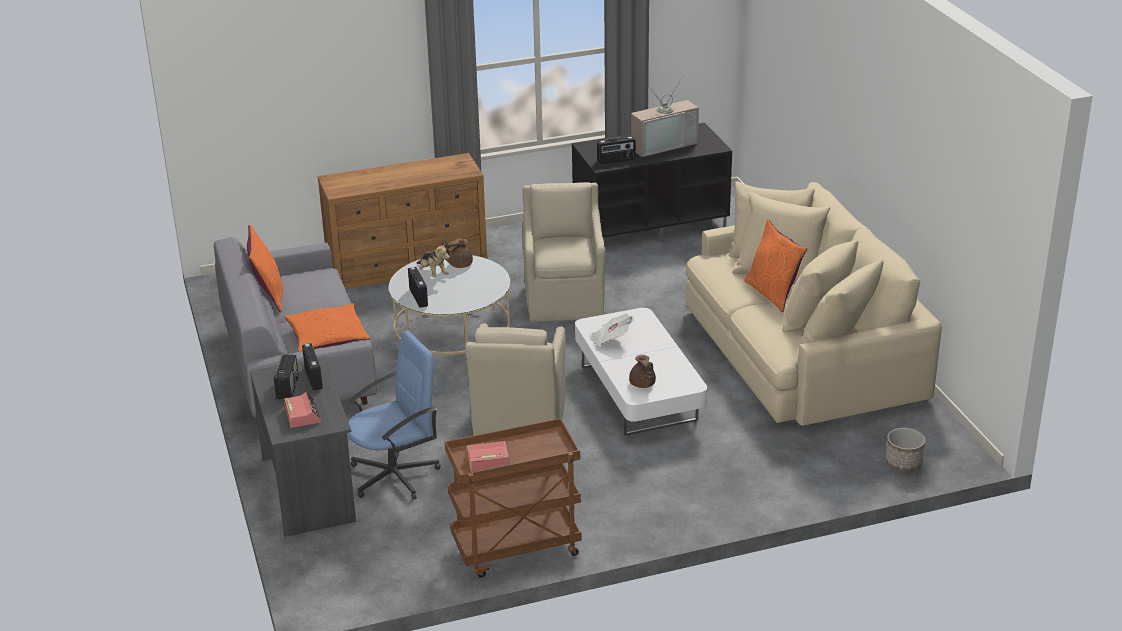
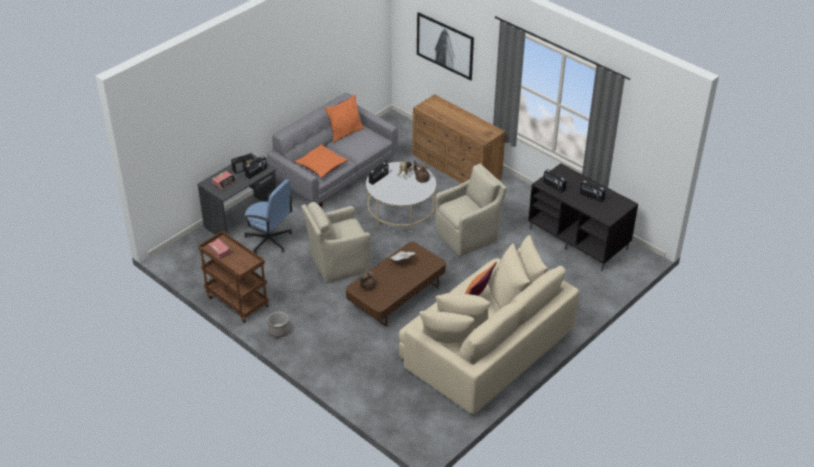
camera: 60 degrees right, 10 degrees up
(306, 86) = (445, 45): none -> picture
(638, 393) = (396, 295): white coffee table -> brown coffee table
(662, 144) = (591, 197): television -> radio
(903, 463) = (401, 421): planter -> planter (278, 331)

